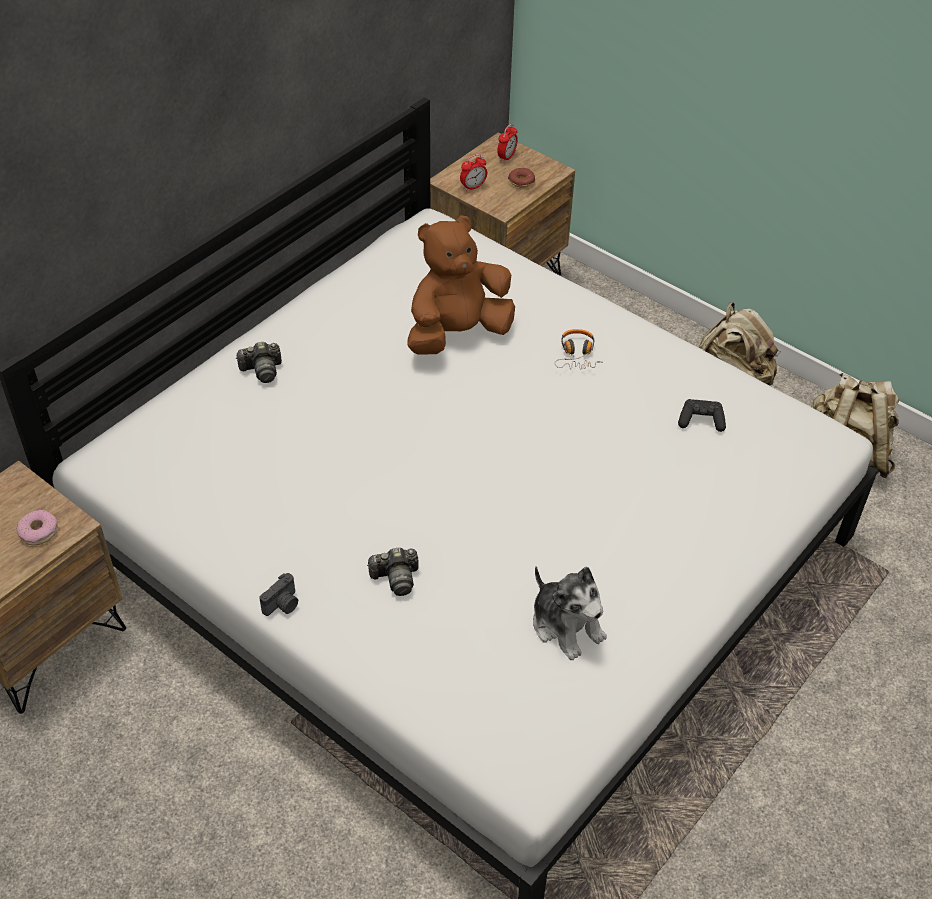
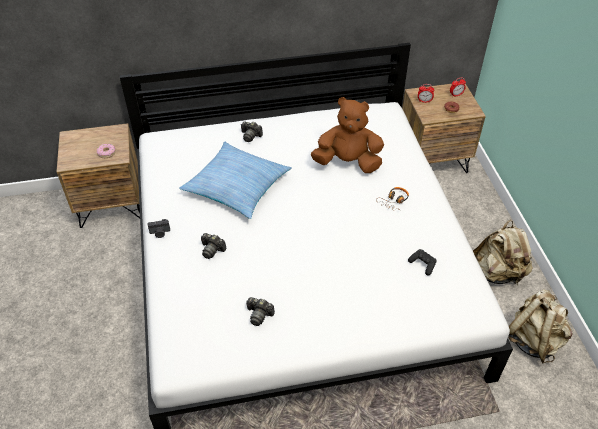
camera: 40 degrees right, 0 degrees up
(327, 461) = (237, 186): none -> pillow
(566, 625) = (259, 315): plush toy -> camera

